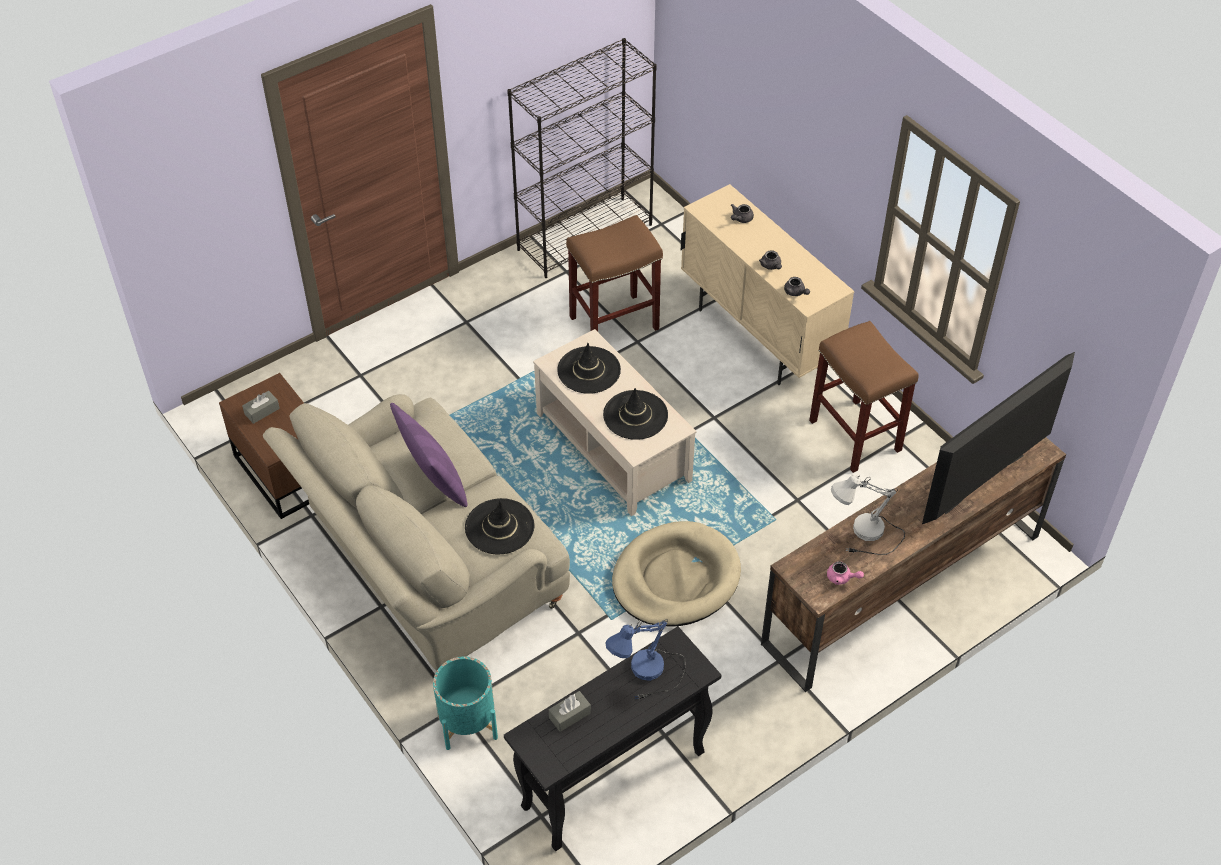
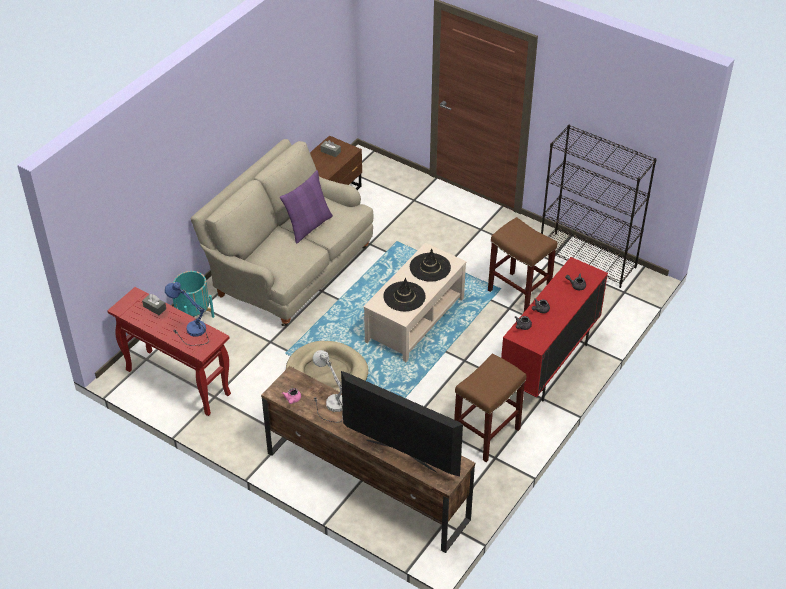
camera: 70 degrees right, 5 degrees down
(499, 527) = (286, 259): black hat -> none
(612, 781) = (177, 382): black console table -> red console table
(758, 336) = (549, 365): beige cabinet -> red cabinet

